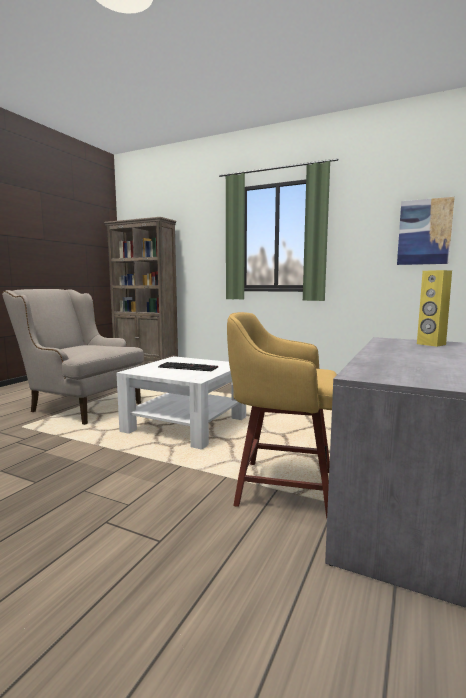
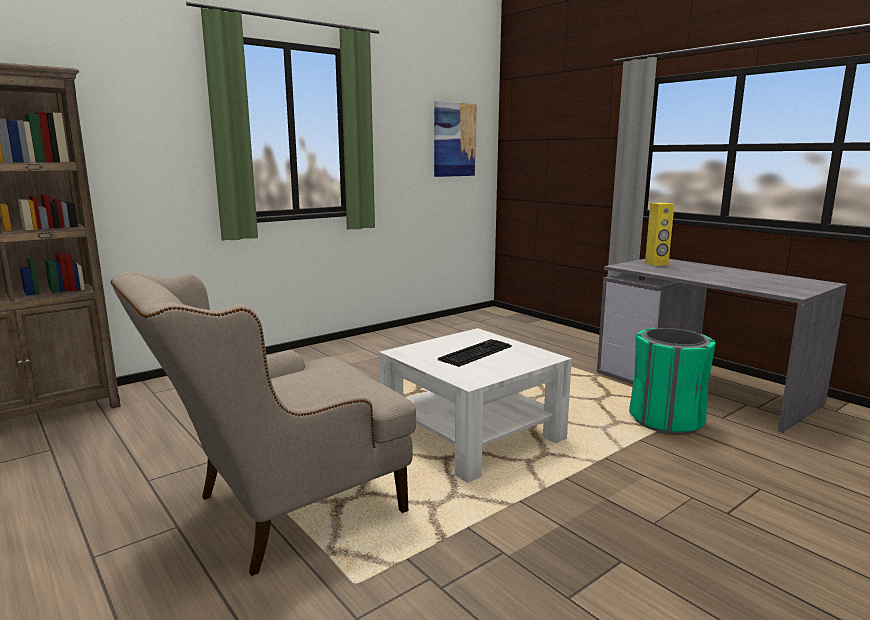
camera: 65 degrees left, 5 degrees up
(281, 486) = (666, 421): yellow stool -> green trash can

